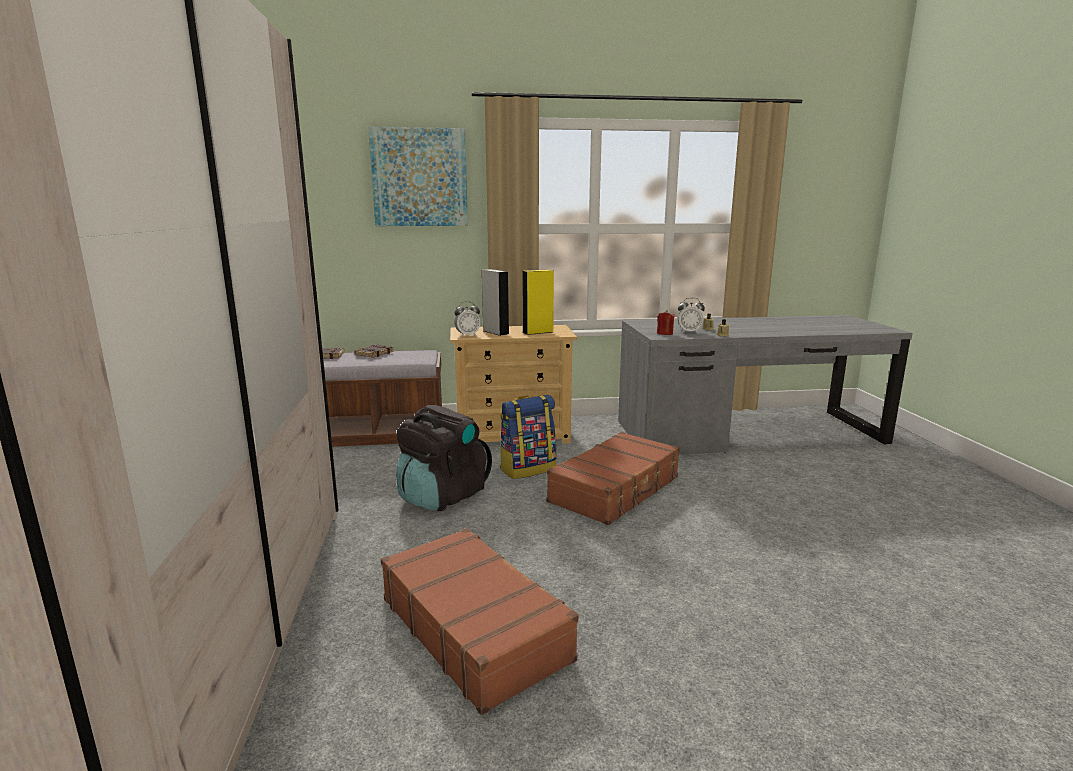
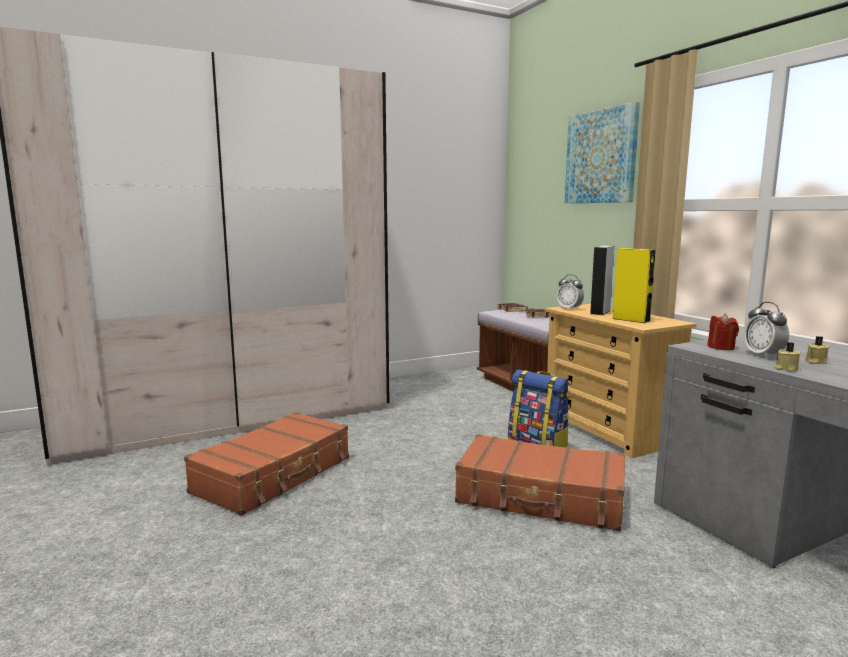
camera: 70 degrees right, 5 degrees down
(442, 496) = (449, 429): black backpack -> none

